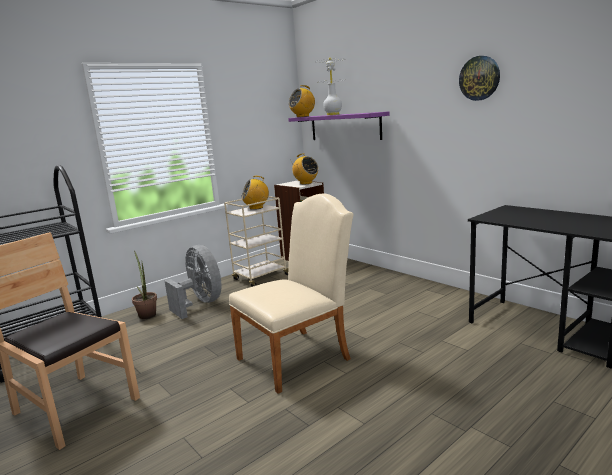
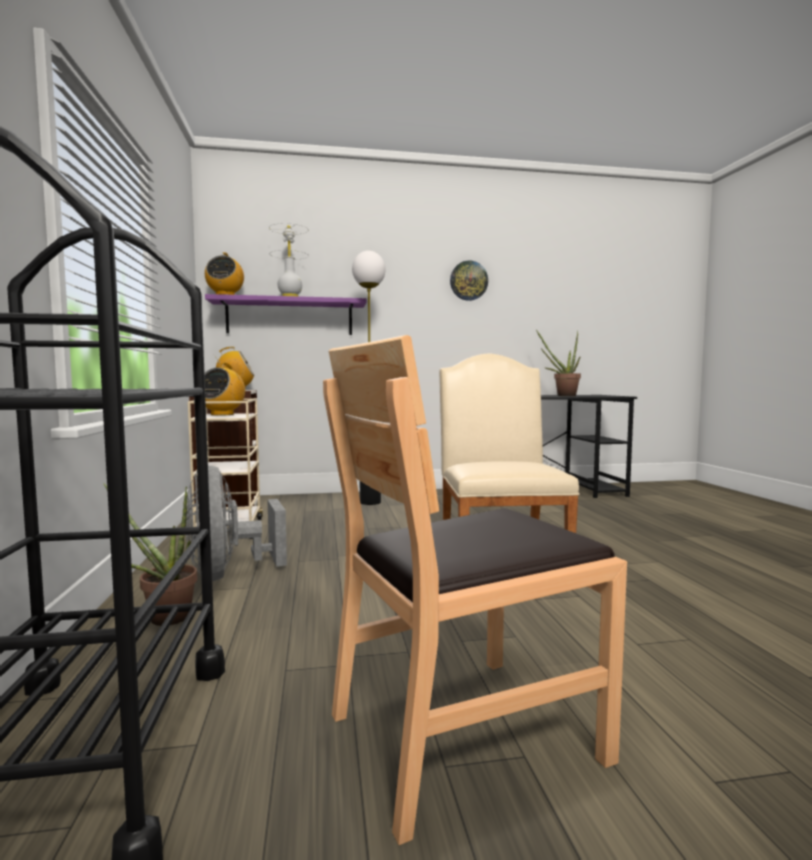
camera: 60 degrees left, 10 degrees down
(200, 304) = (227, 574): grey fan -> grey fan turned 105 degrees counterclockwise
(368, 281) = (370, 502): none -> floor lamp
(546, 220) = (562, 395): none -> potted plant

